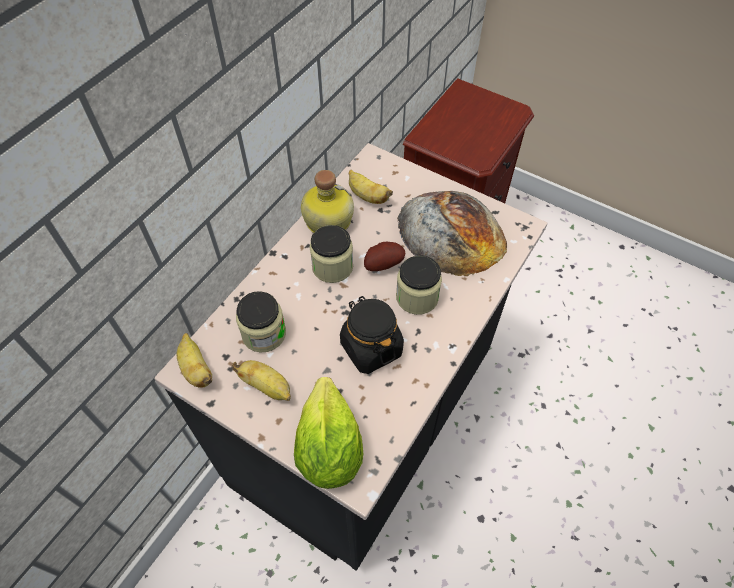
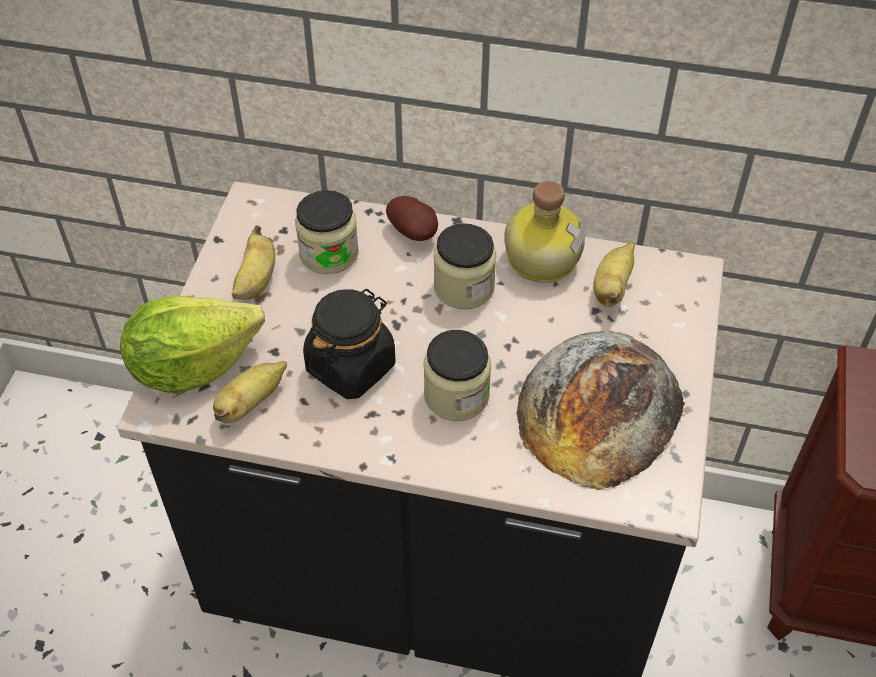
camera: 70 degrees right, 5 degrees down
(196, 369) = (256, 211): banana -> banana (250, 403)
(383, 264) = (496, 340): potato -> potato (415, 233)

